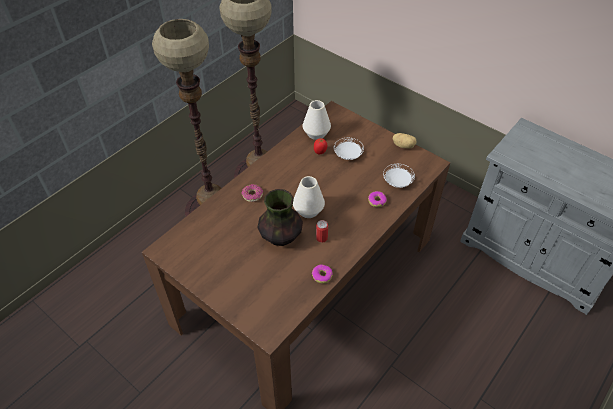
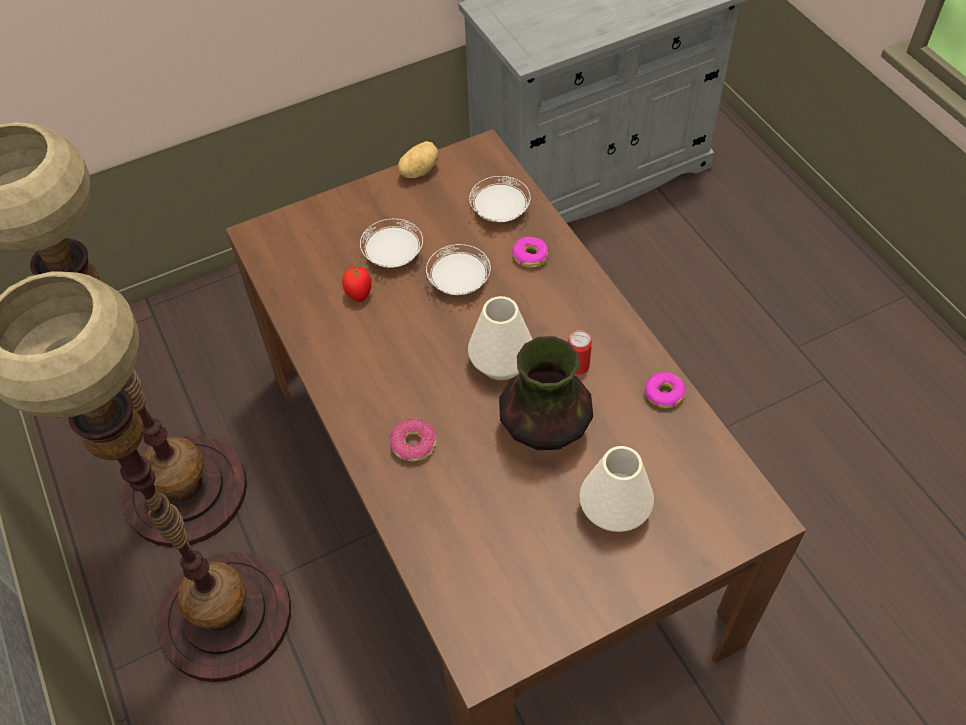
camera: 65 degrees left, 5 degrees up
(316, 133) = (305, 283): white vase -> white vase (614, 510)
(346, 181) = (459, 282): none -> white plate

